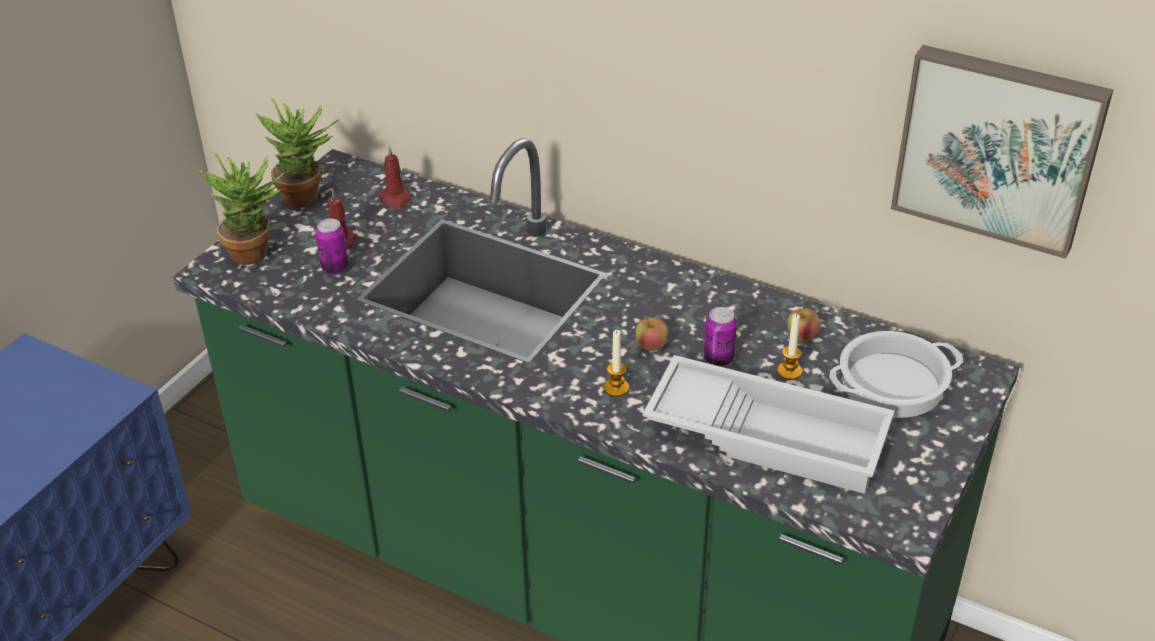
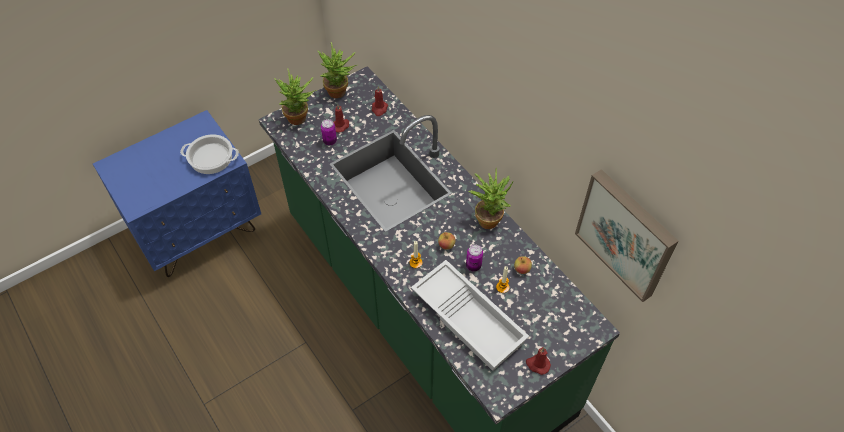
camera: 25 degrees right, 15 degrees up
(693, 285) = (489, 217): none -> potted plant
(892, 385) = (547, 316): cooking pot -> cooking pot (210, 158)
(930, 457) = (537, 364): none -> red candle

